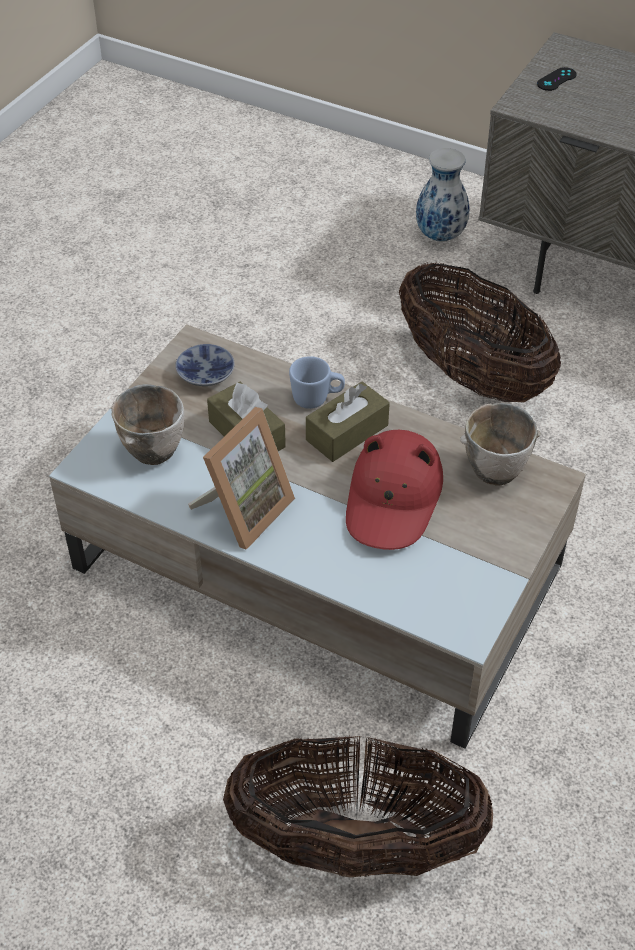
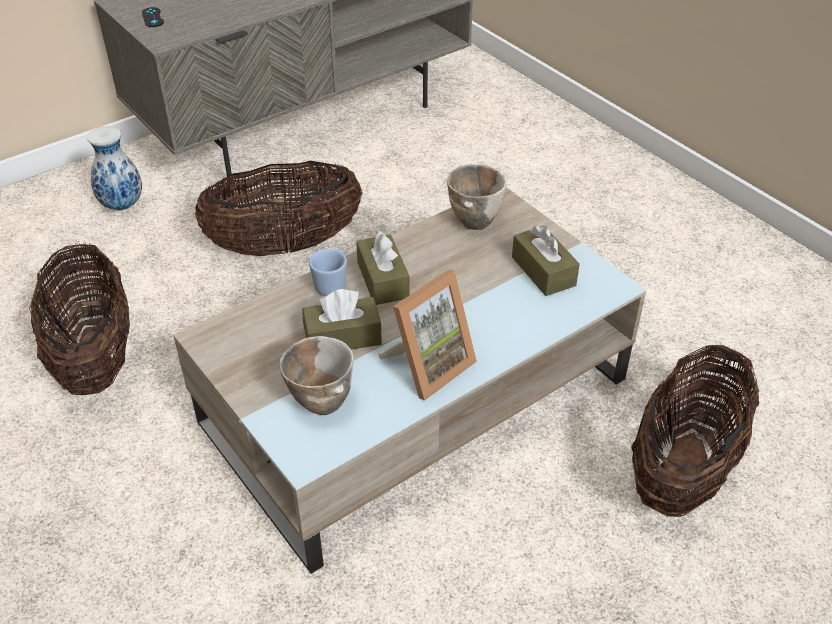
camera: 65 degrees left, 5 degrees down
(205, 376) = (252, 341): bowl -> none
(234, 318) = (95, 357): none -> basket
(243, 510) = (428, 366): picture frame -> picture frame turned 75 degrees clockwise
(393, 498) = (468, 279): red hat -> none
(449, 558) = (543, 271): none -> brown tissue box

